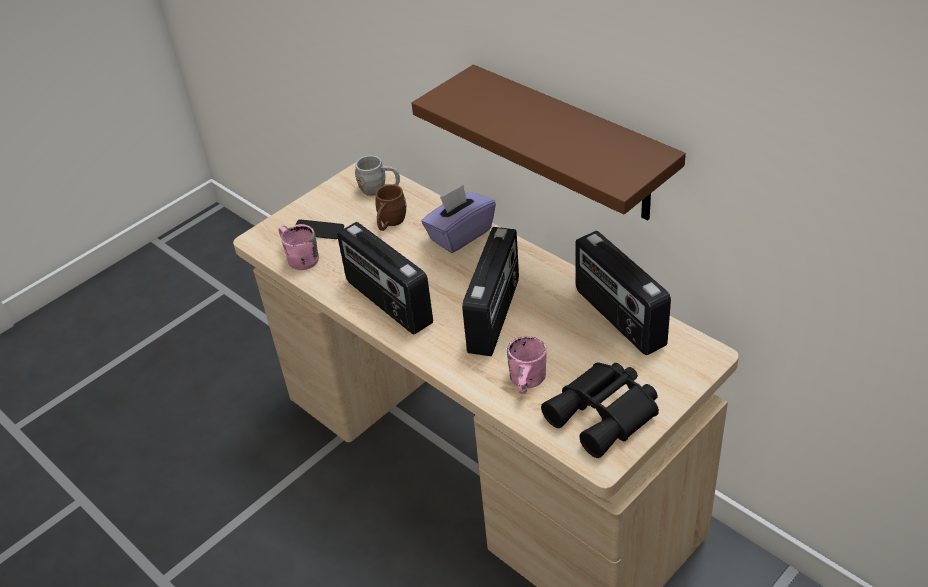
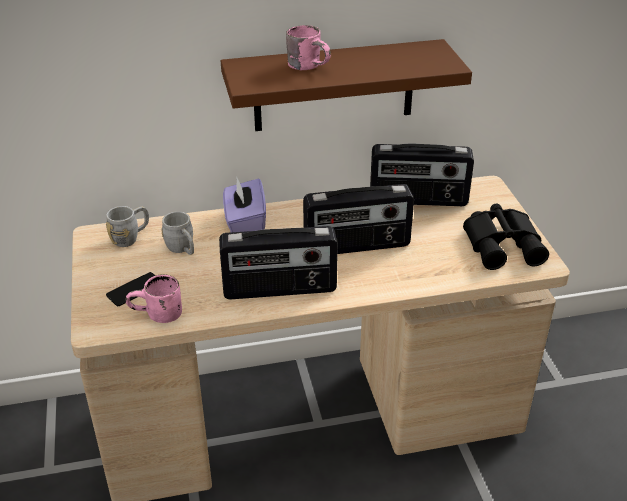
camera: 60 degrees left, 5 degrees down
(390, 223) = (182, 249): brown mug -> grey mug
(495, 316) = (357, 246): radio -> radio turned 120 degrees clockwise
(530, 382) = (442, 261): pink mug -> pink mug (310, 66)

